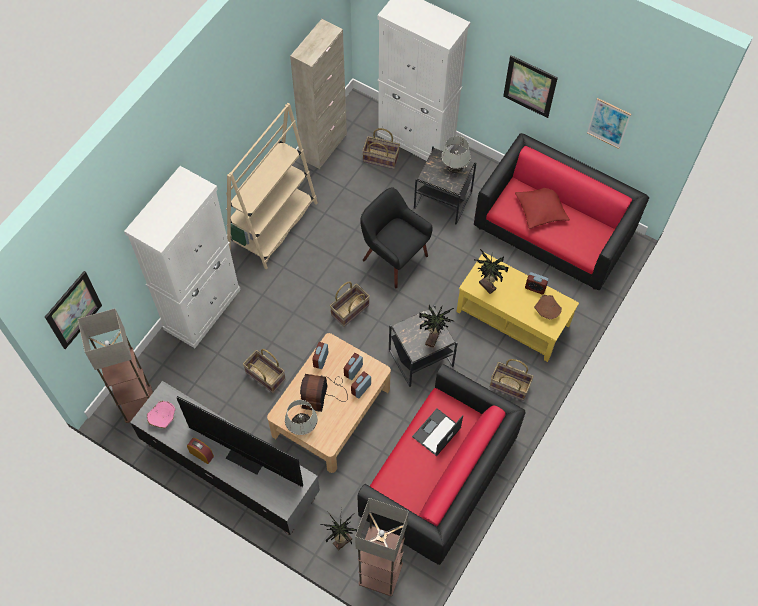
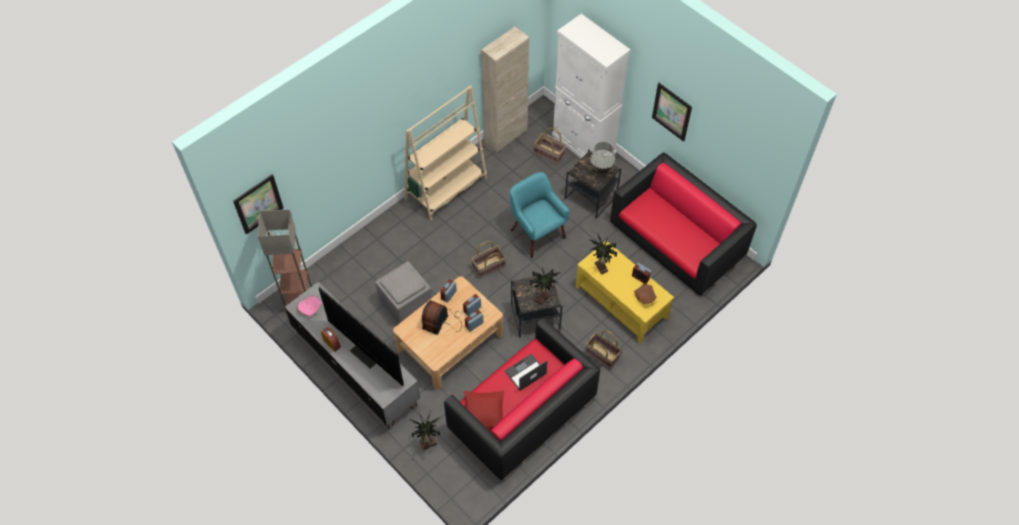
camera: 15 degrees right, 5 degrees down
(202, 309) = (371, 240): white cabinet -> none
(265, 376) = (405, 302): basket -> grey ottoman
(302, 428) = (418, 344): white table lamp -> none
(379, 574) = (451, 476): floor lamp -> none
(394, 258) = (537, 234): black armchair -> turquoise armchair
(541, 209) = (665, 218): red pillow -> red pillow (484, 412)
(608, 123) = (728, 153): picture -> none

